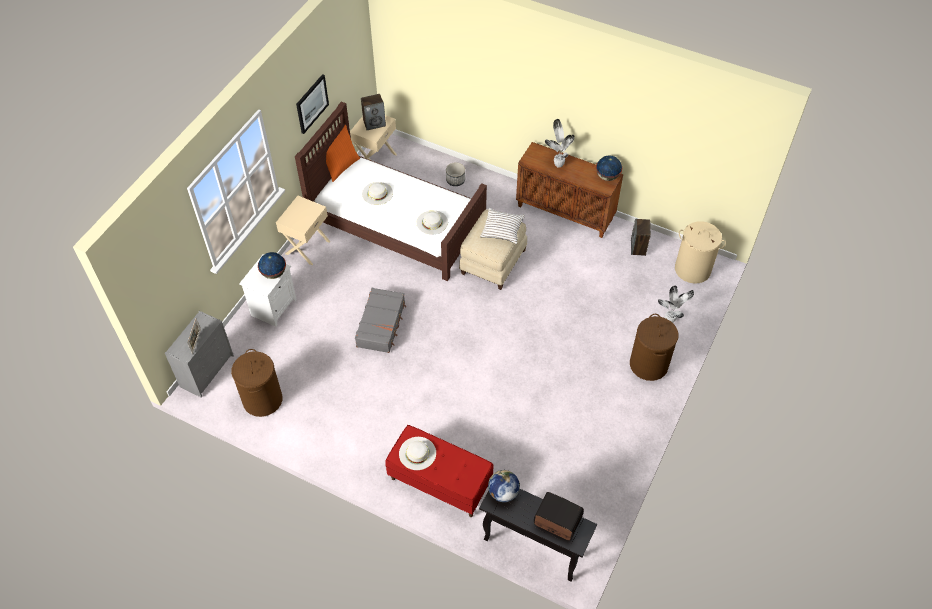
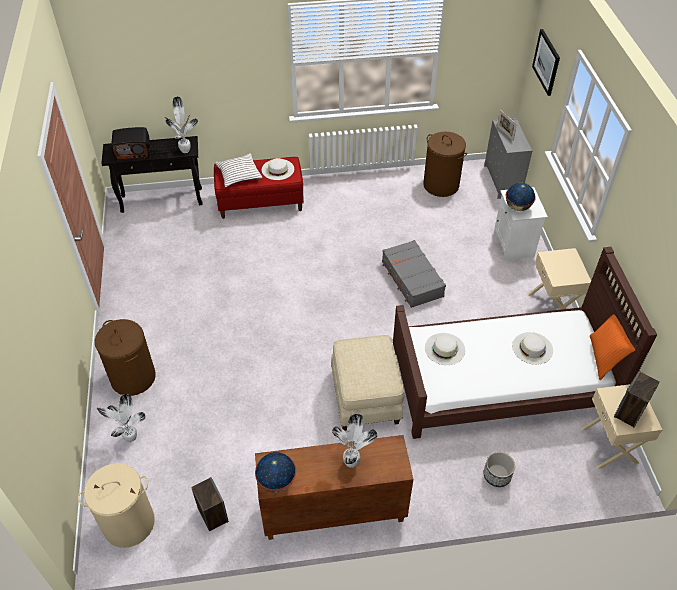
camera: 145 degrees right, 5 degrees down
(311, 103) = (648, 256): picture -> picture (546, 62)
(502, 229) = (362, 375): white pillow -> white pillow (238, 174)
(503, 492) = (185, 149): globe -> potted plant

